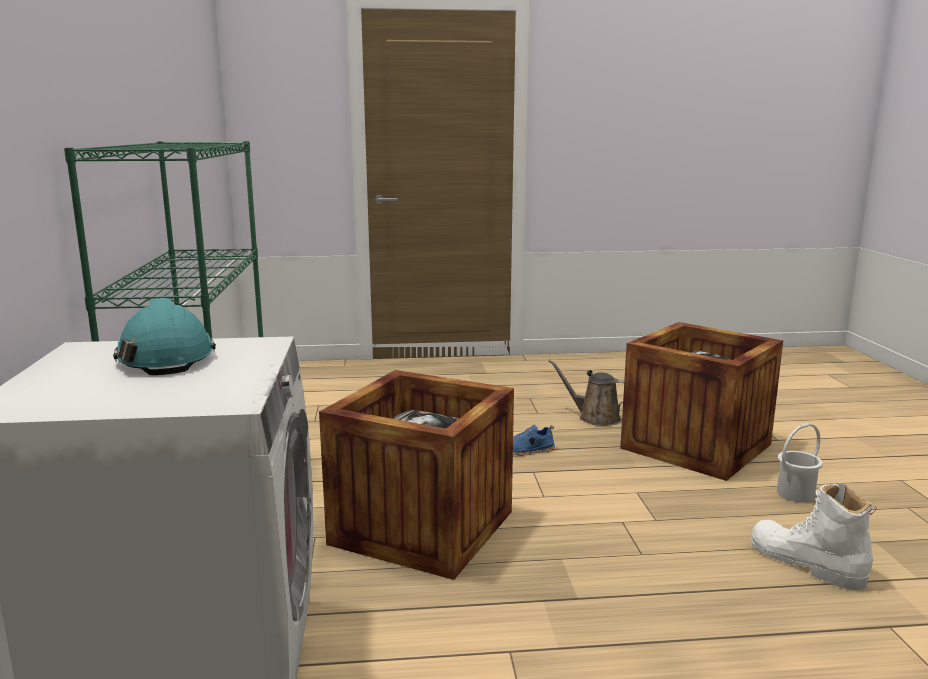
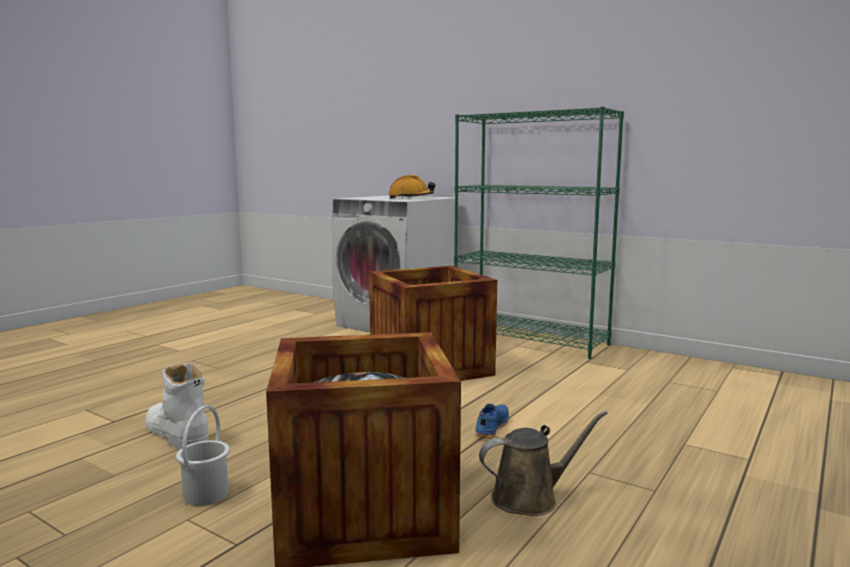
camera: 130 degrees right, 5 degrees down
(166, 358) = (411, 198): turquoise hard hat -> orange hard hat
(806, 563) = (177, 435): white boot -> white boot turned 135 degrees counterclockwise

